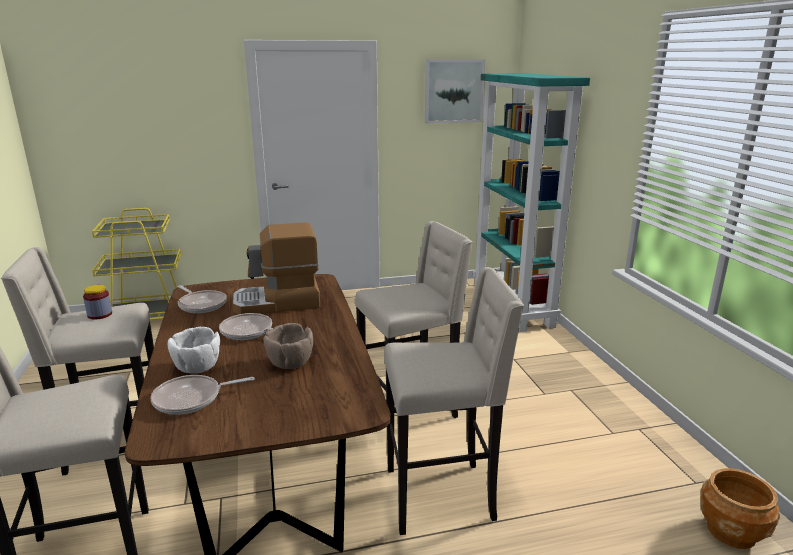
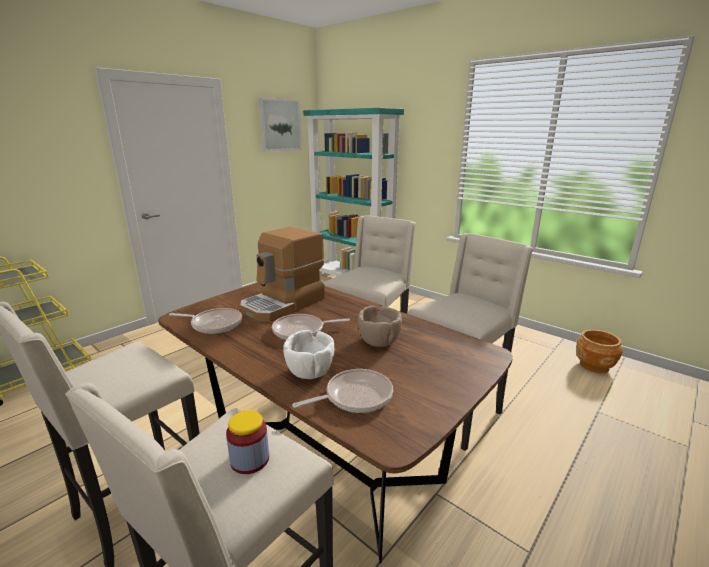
camera: 35 degrees left, 0 degrees up
(100, 314) = (110, 365): jar -> jar (250, 459)
(191, 399) = (355, 396): frying pan -> frying pan turned 150 degrees counterclockwise

